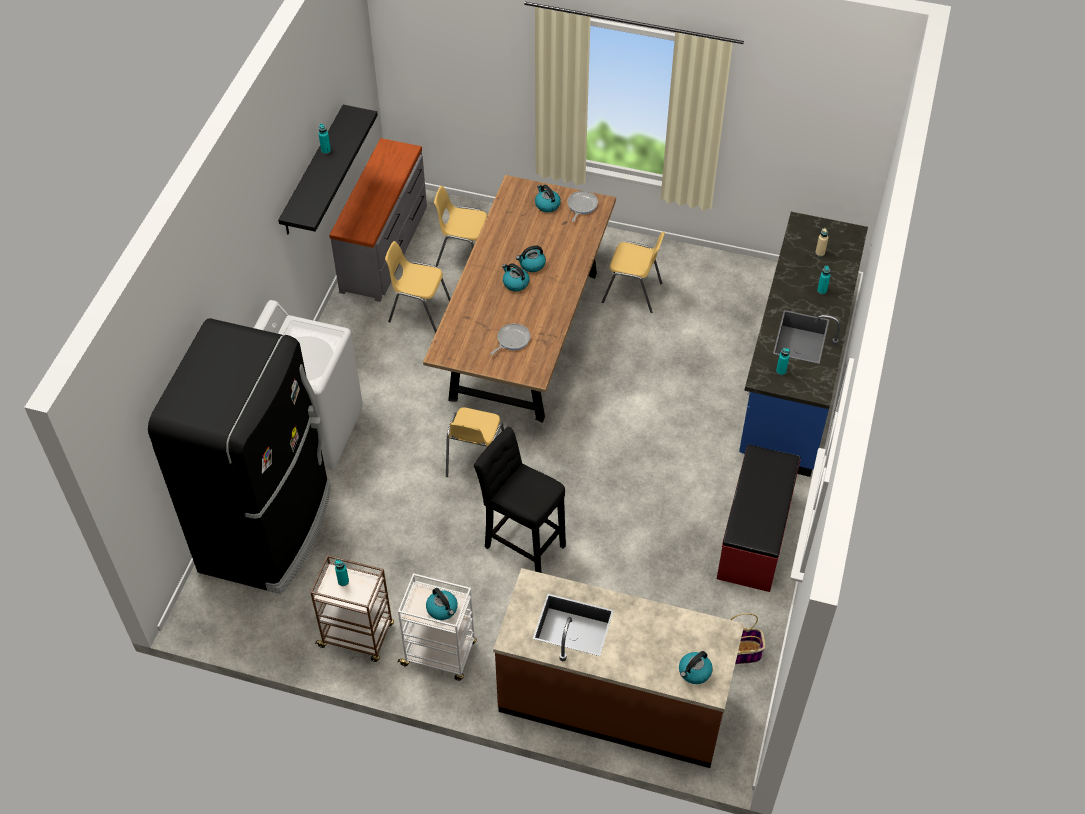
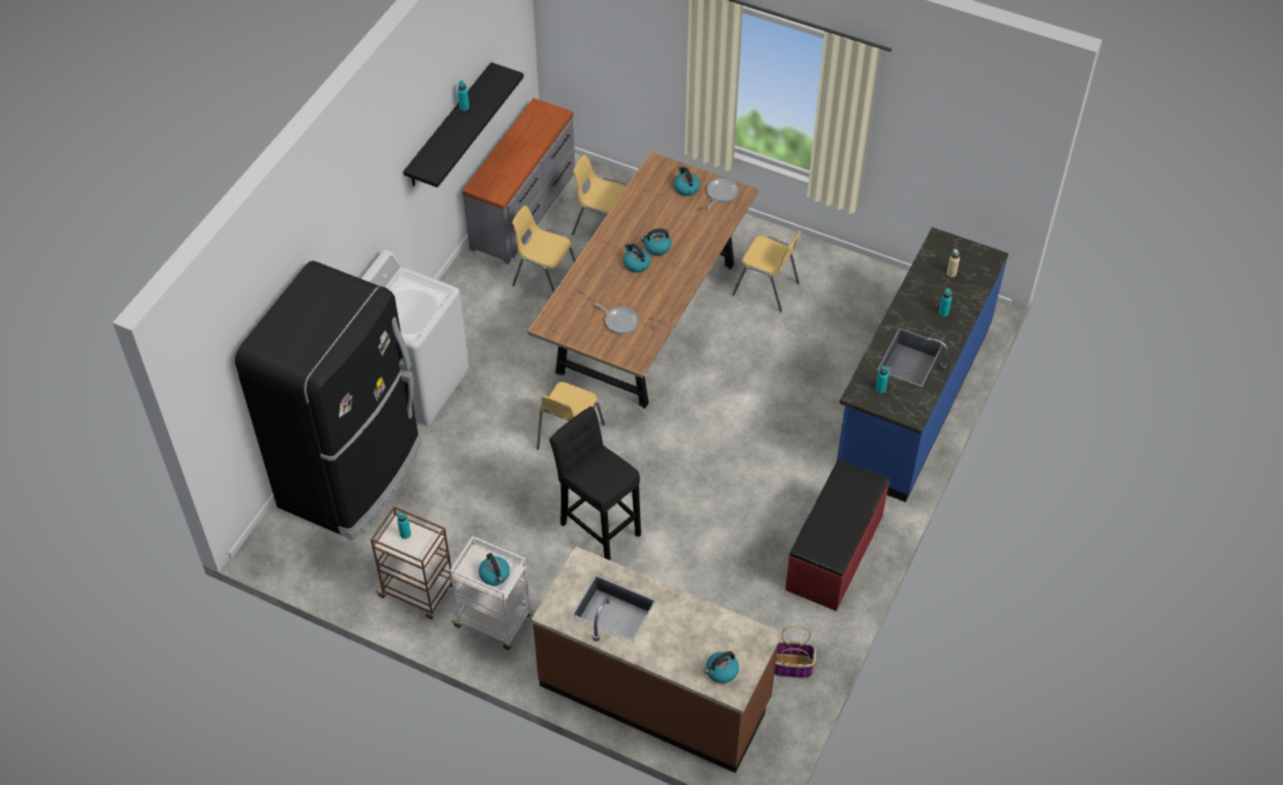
camera: 10 degrees right, 0 degrees up
(512, 340) = (620, 321): frying pan -> frying pan turned 75 degrees clockwise

